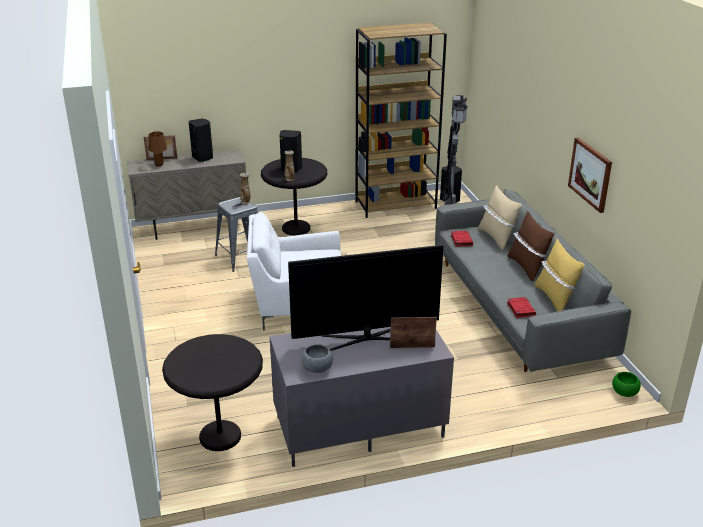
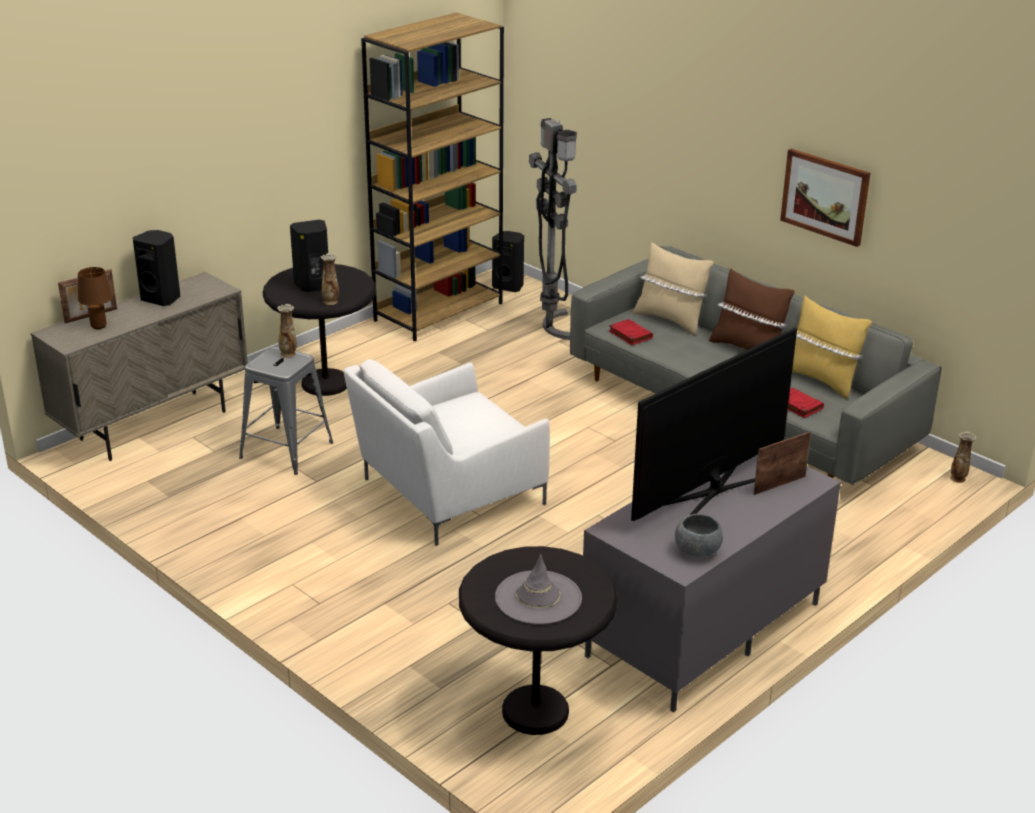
camera: 30 degrees left, 0 degrees up
(207, 365) = (538, 598): none -> grey hat
(624, 392) = (958, 479): green bowl -> vase

